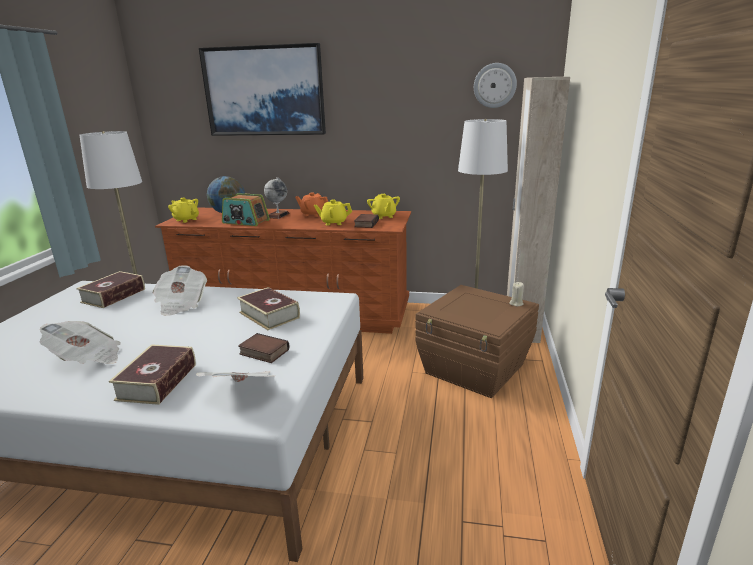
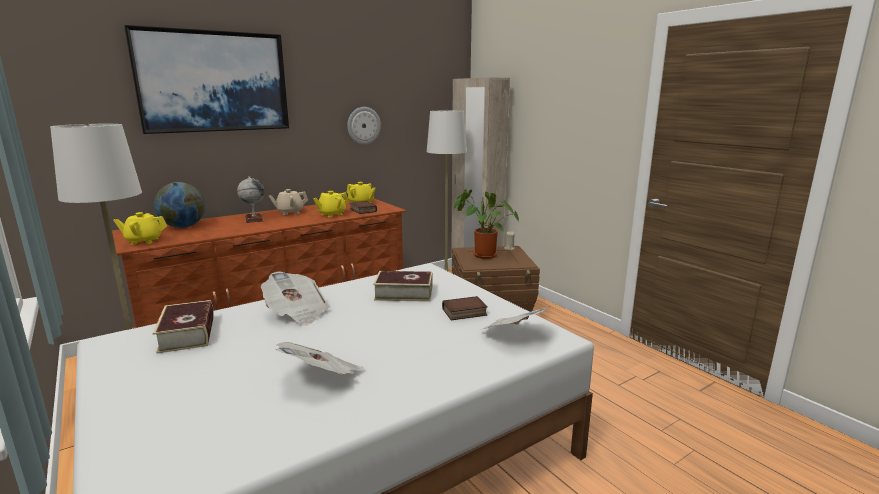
camera: 45 degrees left, 5 degrees down
(157, 382) = (438, 359): book -> none
(245, 222) = (233, 229): radio -> none
(313, 214) = (289, 212): orange teapot -> beige teapot
(470, 302) = (482, 255): none -> potted plant
(494, 85) = (428, 84): wall clock -> wall clock (363, 125)

